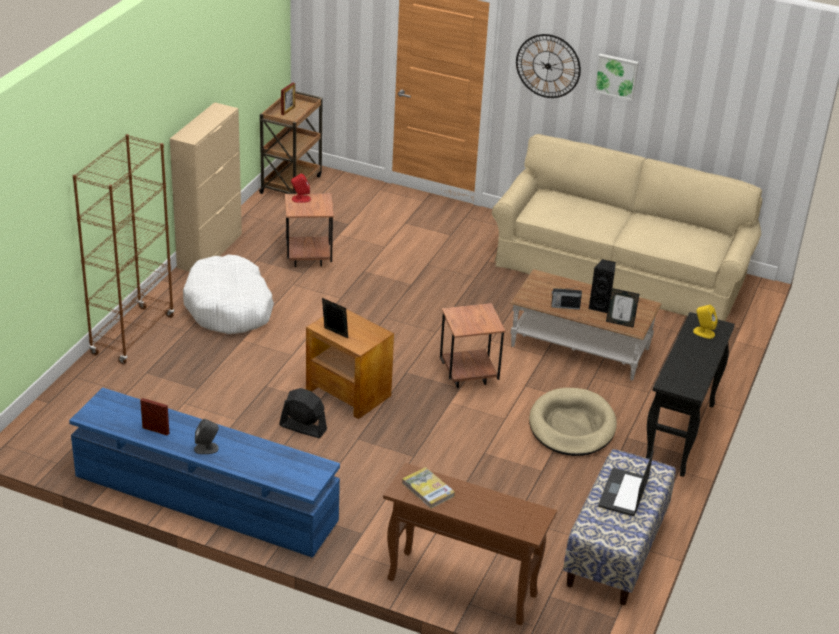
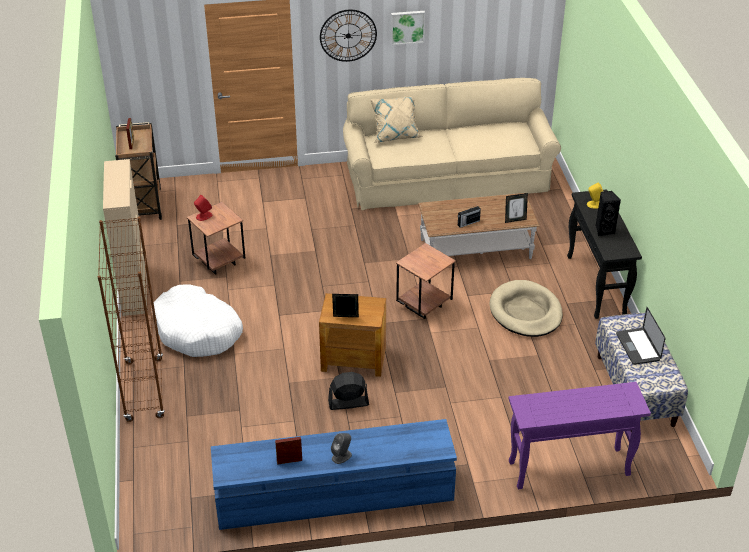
camera: 30 degrees left, 5 degrees up
(428, 490) = (544, 409): book -> none
(460, 587) = (568, 469): brown console table -> purple console table
(569, 197) = (395, 135): none -> beige pillow
(600, 306) = (491, 212): black speaker -> black speaker (604, 230)

